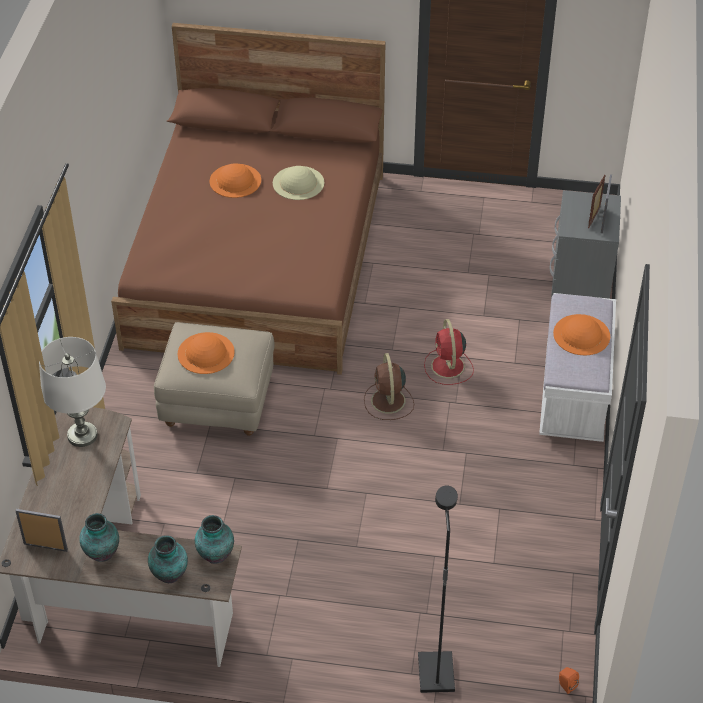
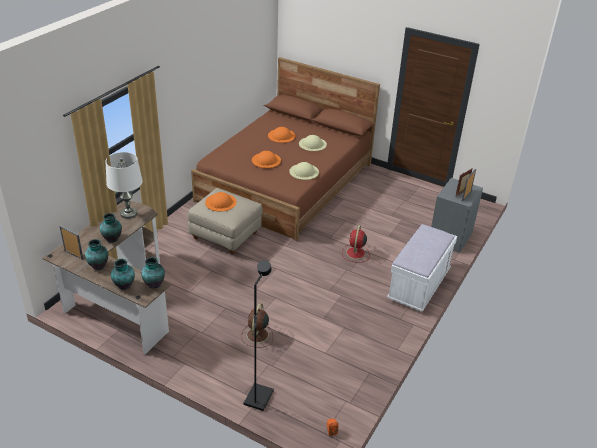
camera: 20 degrees right, 10 degrees down
(89, 493) = (112, 238): none -> vase
(317, 248) = (304, 171): none -> beige hat
(388, 402) = (313, 260): brown fan -> brown fan (257, 335)
(581, 334) = (426, 246): orange hat -> orange hat (266, 160)

